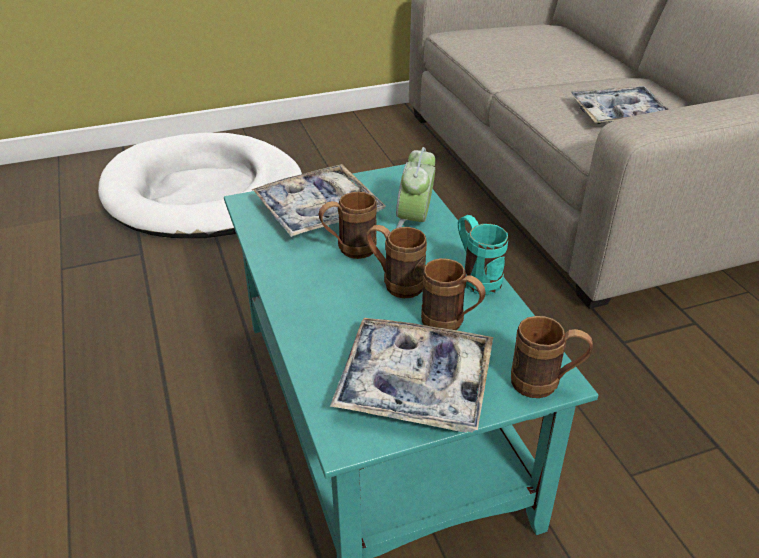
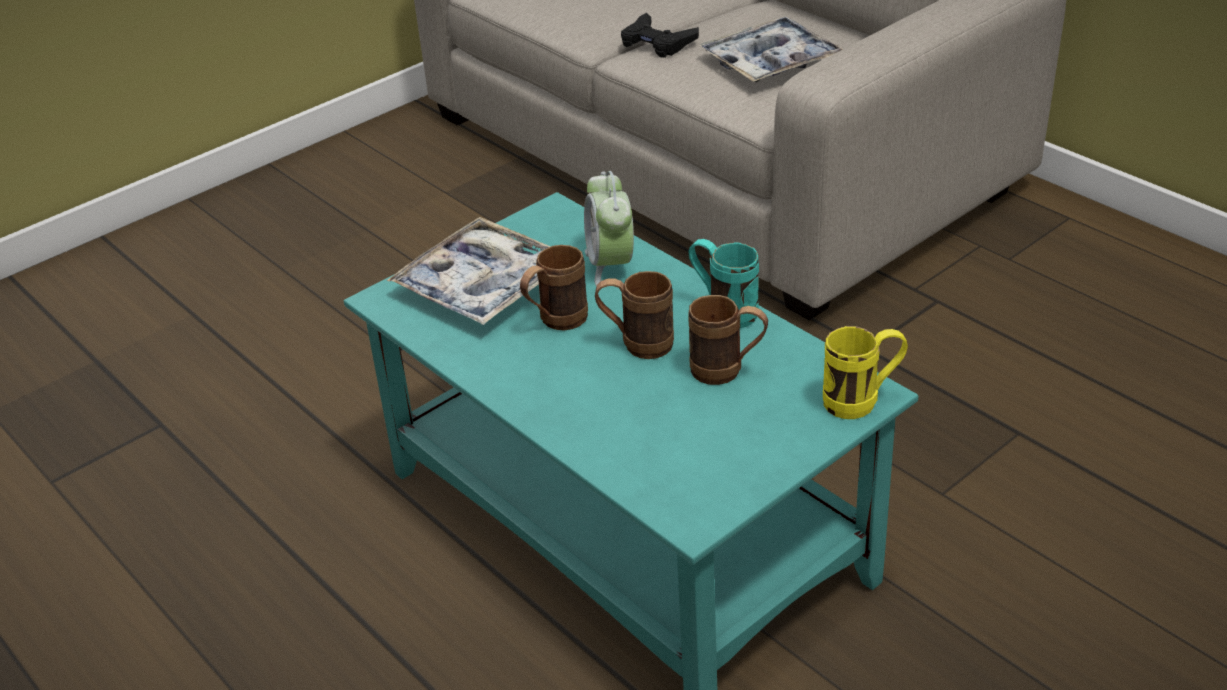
camera: 20 degrees left, 0 degrees up
(204, 194) = (196, 313): white dog bed -> none
(414, 384) = (728, 444): tray -> none
(544, 86) = (657, 42): none -> black game controller
(545, 385) = (862, 402): brown mug -> yellow mug

